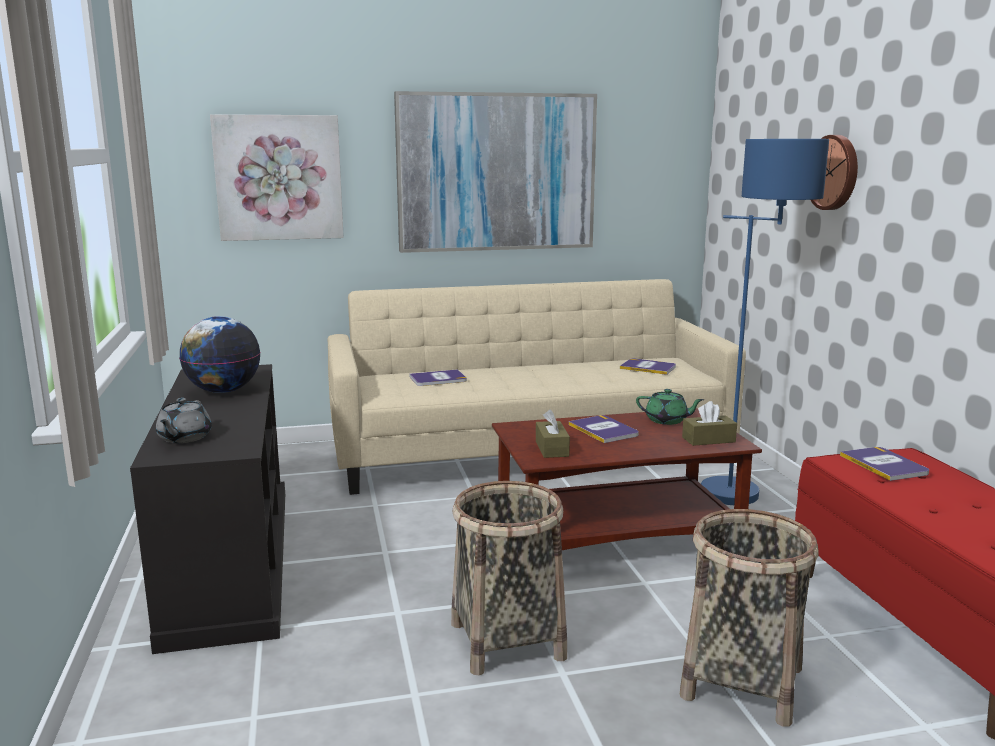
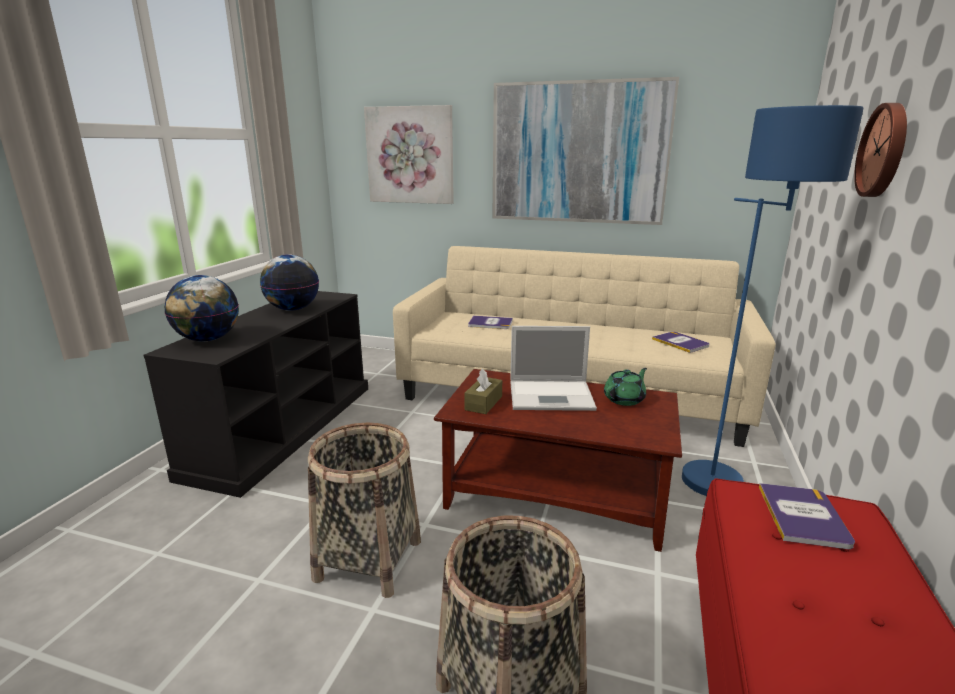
camera: 30 degrees right, 5 degrees up
(184, 438) = (207, 339): grey teapot -> globe
(604, 430) = (552, 395): book -> laptop
(667, 420) = (624, 399): green teapot -> green teapot turned 90 degrees counterclockwise
(708, 440) = (637, 429): brown tissue box -> none

